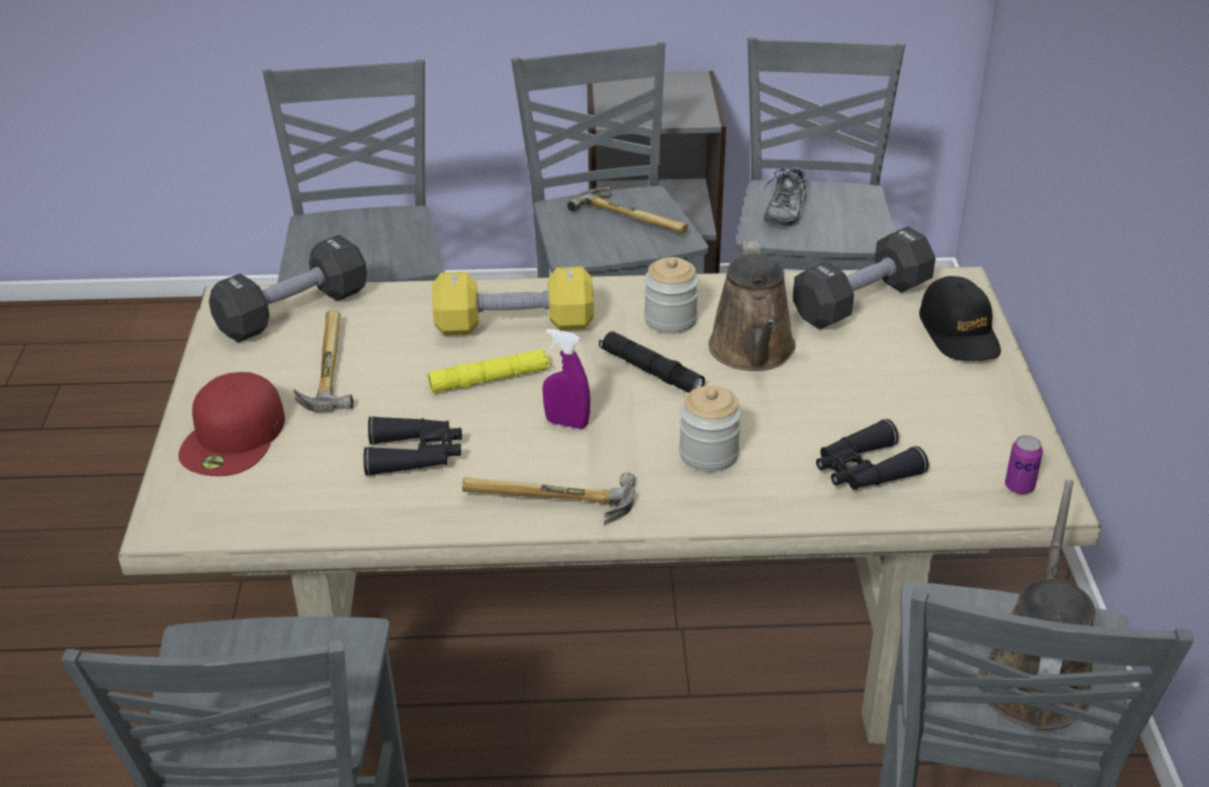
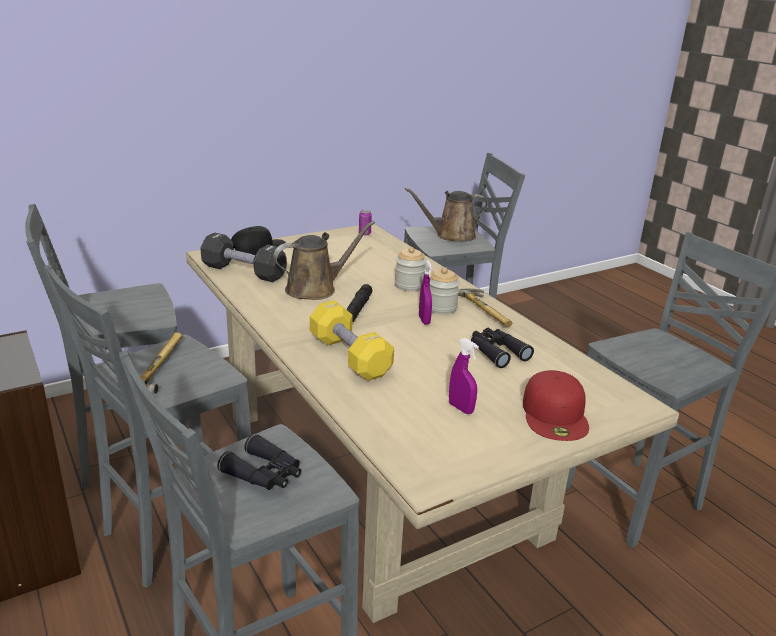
camera: 120 degrees left, 10 degrees down
(234, 436) = (555, 414): red cap -> red cap turned 105 degrees clockwise
(293, 311) = (412, 447): black dumbbell -> none
(322, 369) = (461, 408): hammer -> purple spray bottle
(489, 380) = (411, 349): yellow flashlight -> none
(670, 320) = (302, 313): jar -> jar (441, 308)
(786, 210) = (121, 317): shoe -> none
(864, 470) = (384, 257): black binoculars -> black binoculars (264, 474)

